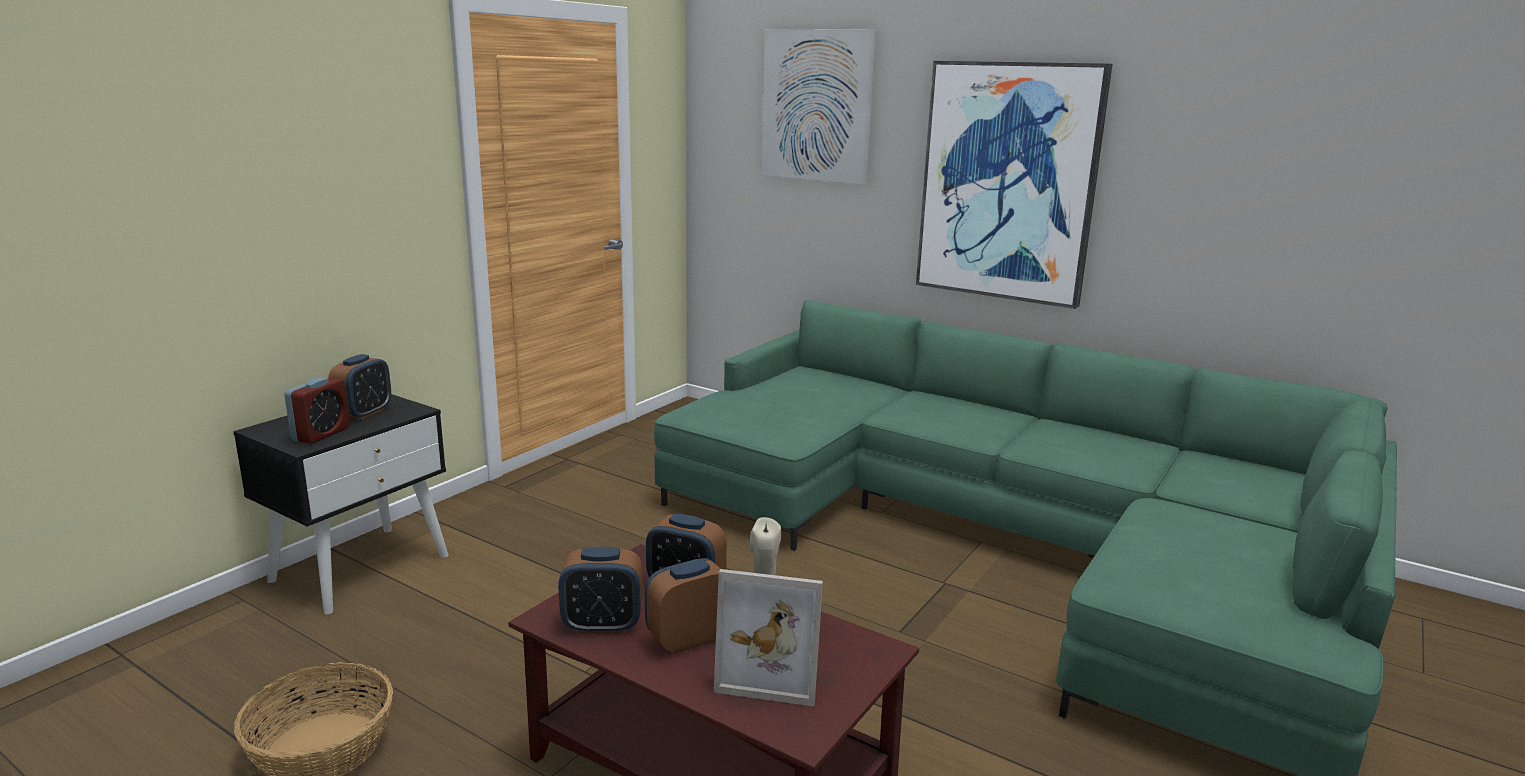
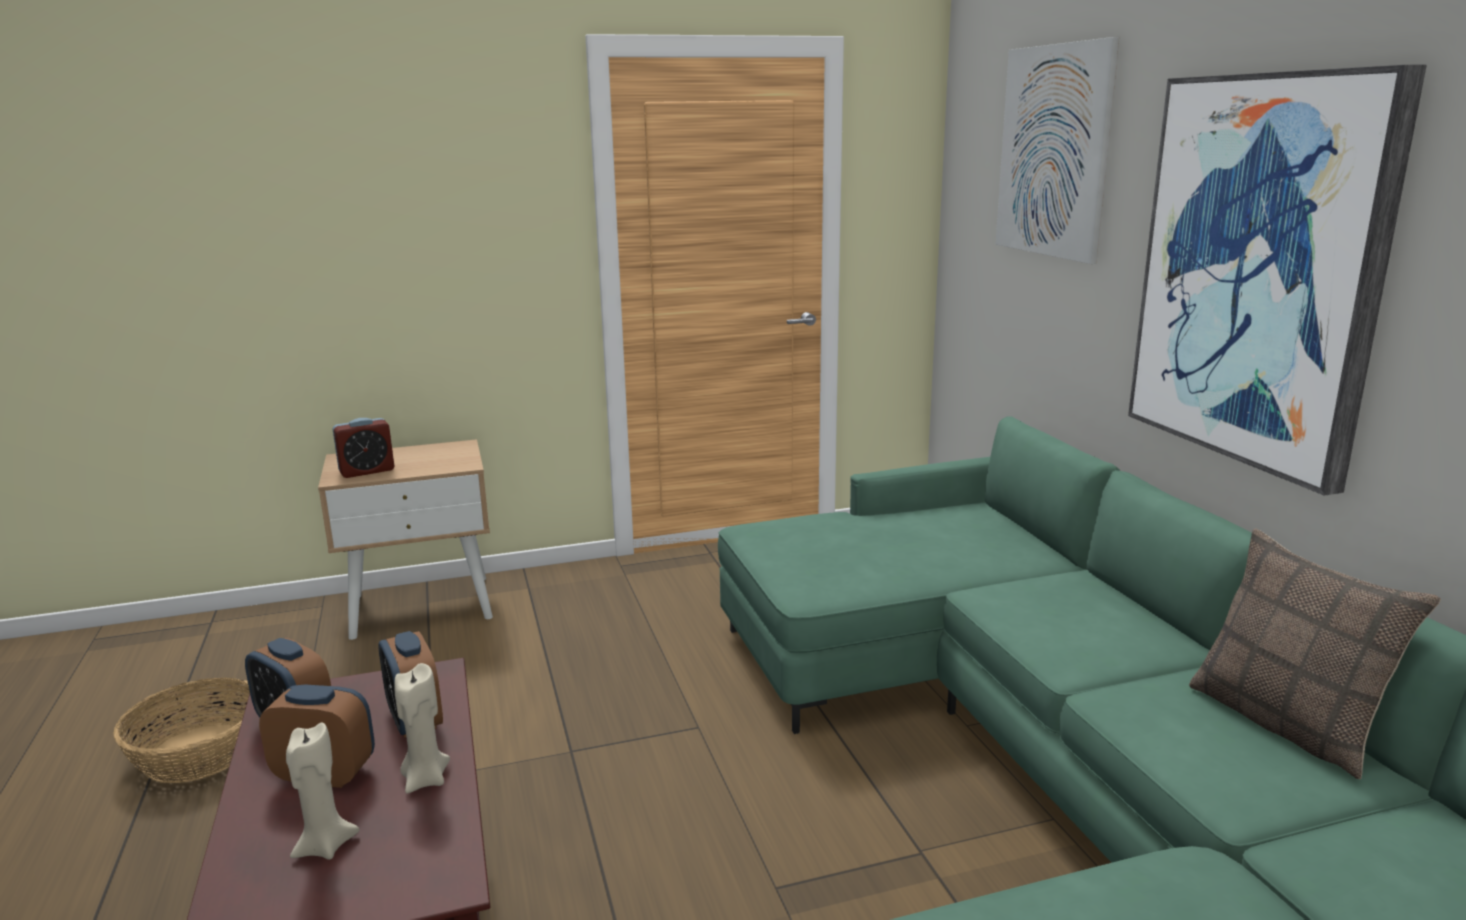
camera: 40 degrees right, 0 degrees up
(361, 567) = (422, 606): black nightstand -> beige nightstand
(364, 413) = (426, 459): alarm clock -> none
(772, 670) = (324, 846): picture frame -> beige candle
(1103, 436) = (1287, 722): none -> pillow

